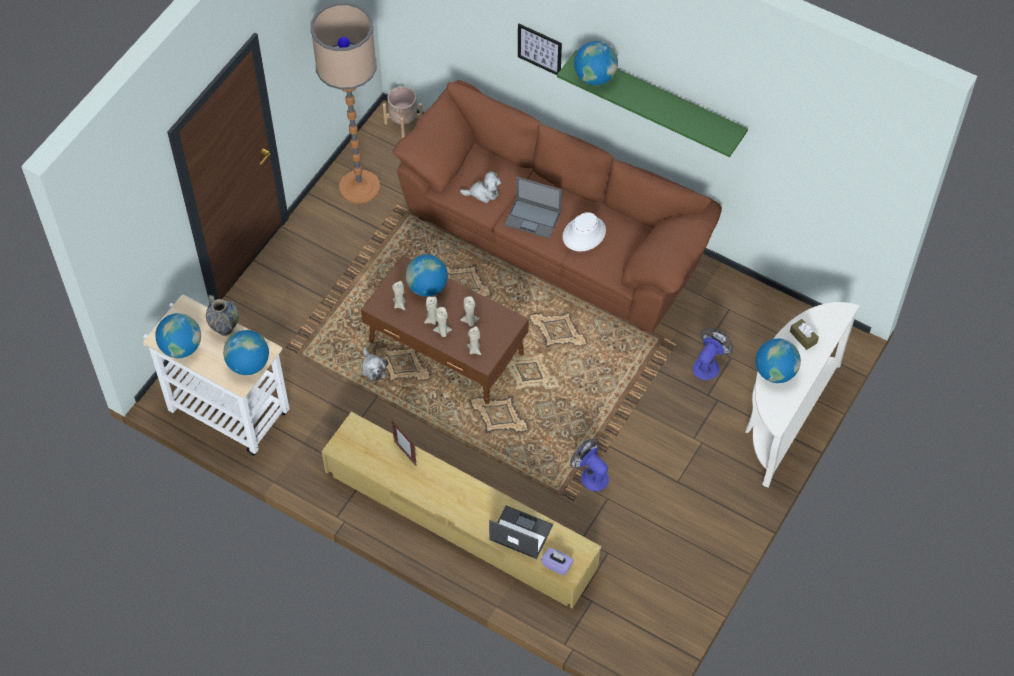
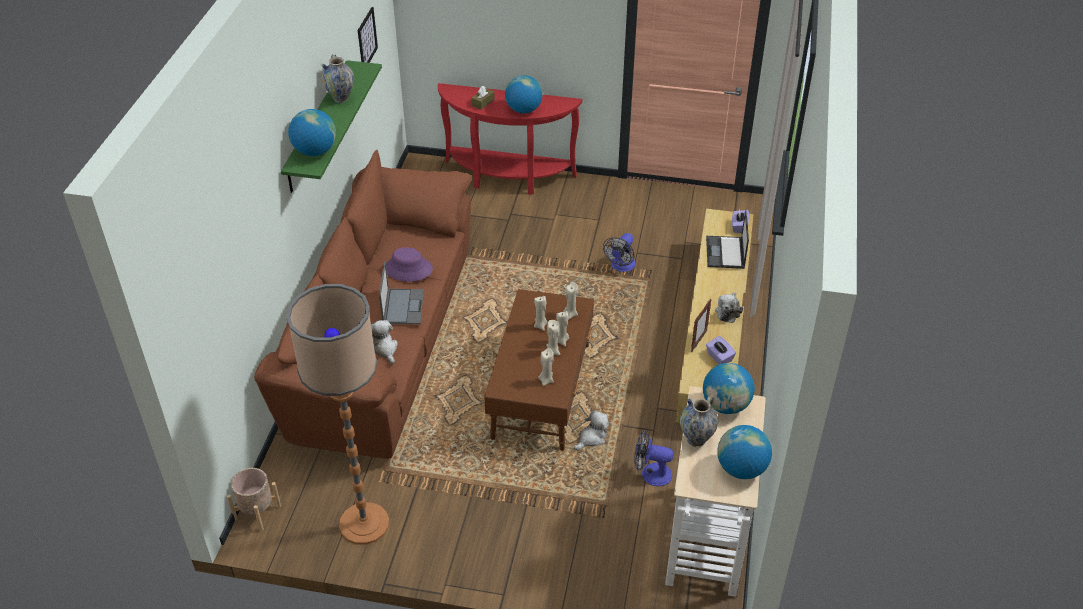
camera: 110 degrees left, 15 degrees down
(378, 462) = (719, 357): none -> purple tissue box
(427, 287) = (516, 366): globe -> none
(434, 496) = (728, 311): none -> plush toy
(539, 49) = (268, 220): picture -> picture (367, 39)
(584, 233) = (408, 269): white hat -> purple hat
(676, 111) = (340, 98): none -> vase
(708, 364) = (478, 225): fan -> fan (651, 473)
(784, 415) = (507, 178): white console table -> red console table

